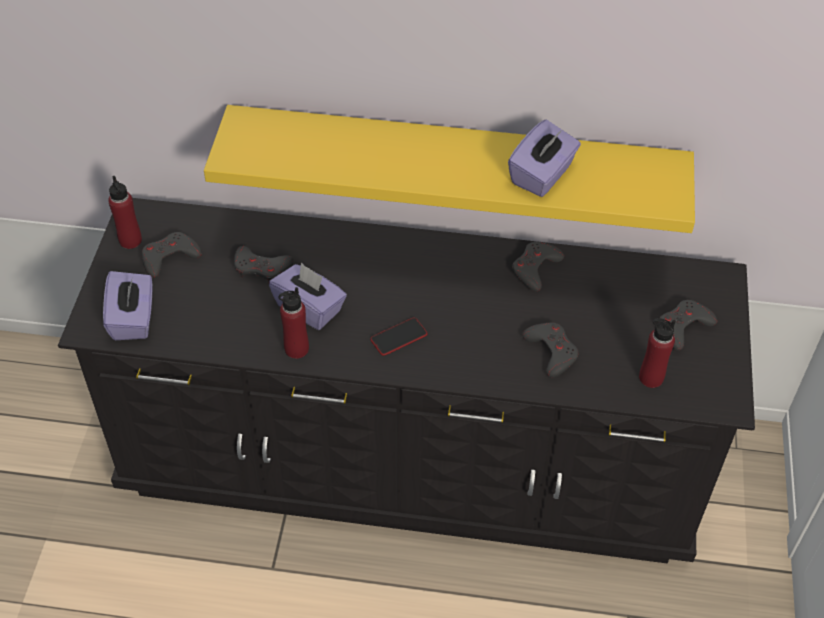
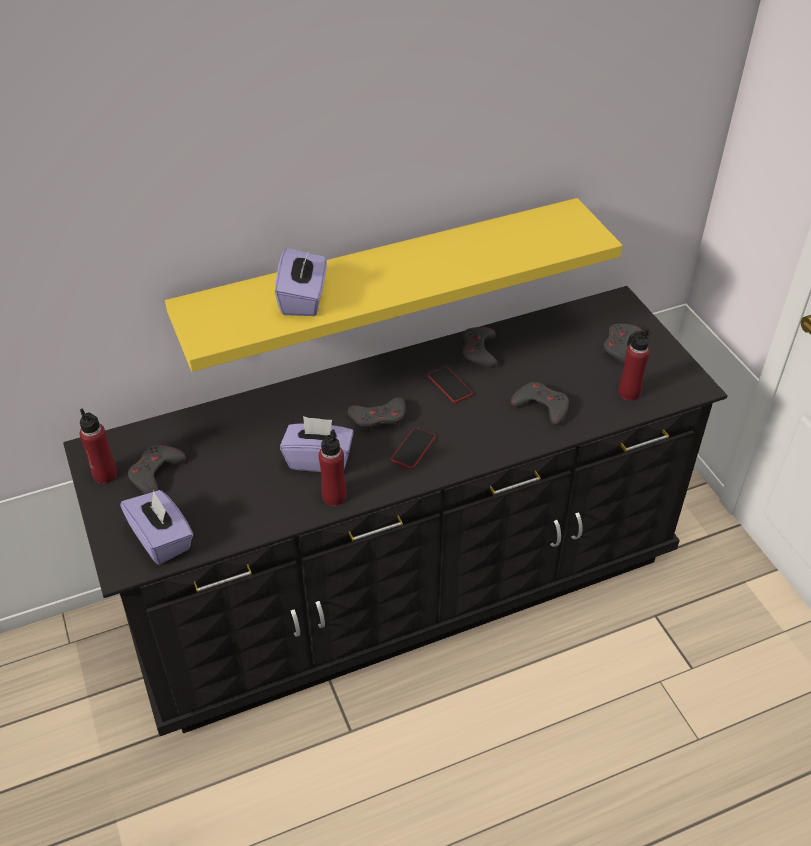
camera: 30 degrees left, 5 degrees down
(262, 268) = (249, 445): grey game controller -> grey game controller (379, 418)
(480, 290) = (450, 385): none -> phone
(542, 175) = (482, 255): purple tissue box -> purple tissue box (303, 299)

